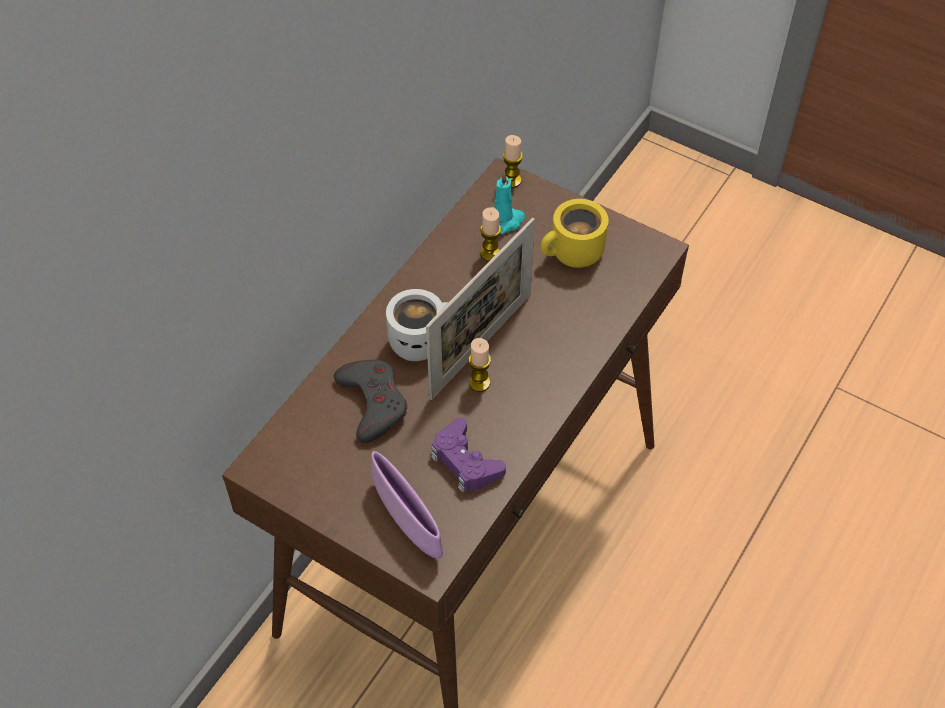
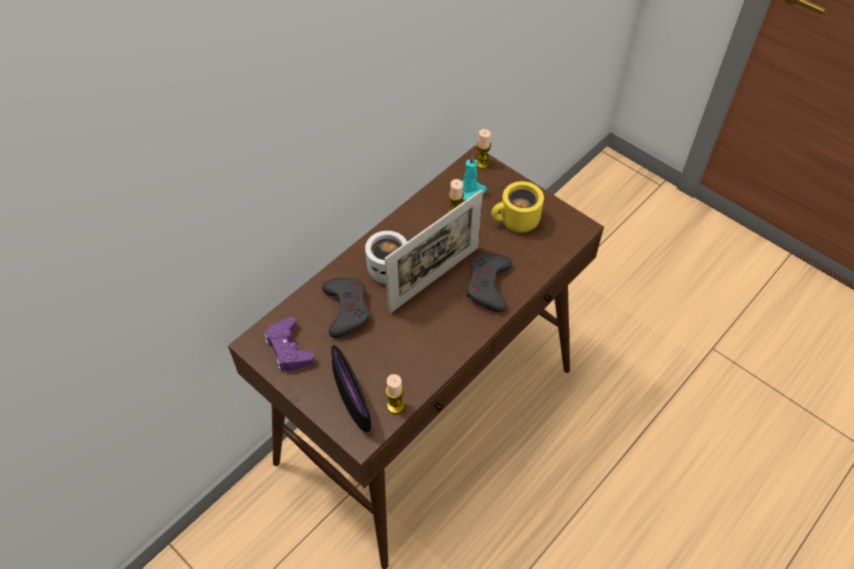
camera: 10 degrees right, 0 degrees up
(407, 521) = (352, 400): purple bowl -> black bowl
(465, 461) = (404, 363): purple game controller -> purple game controller (289, 349)
(479, 383) = (427, 306): candle -> candle (395, 406)
(554, 344) = (488, 285): none -> grey game controller

